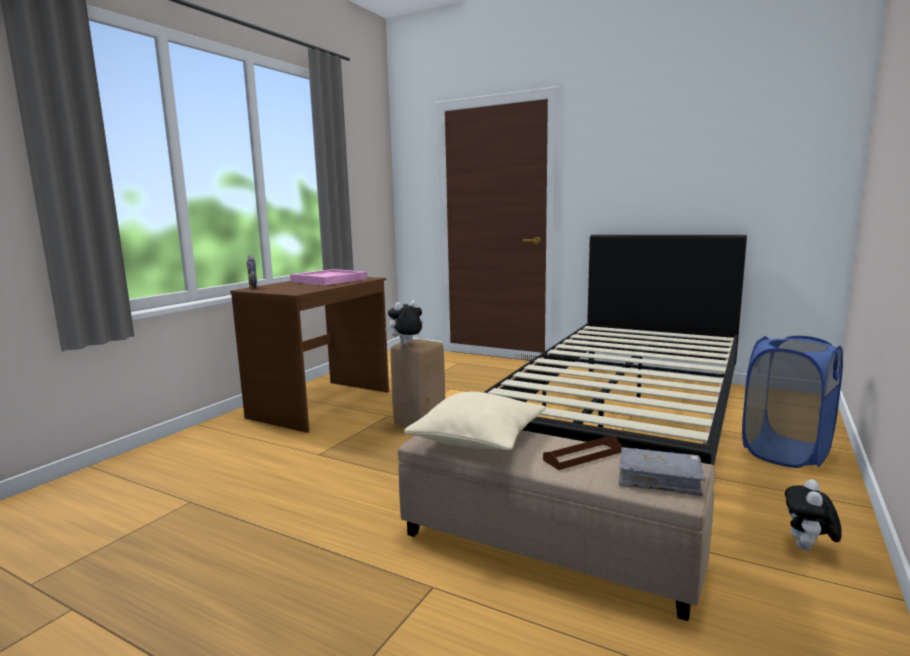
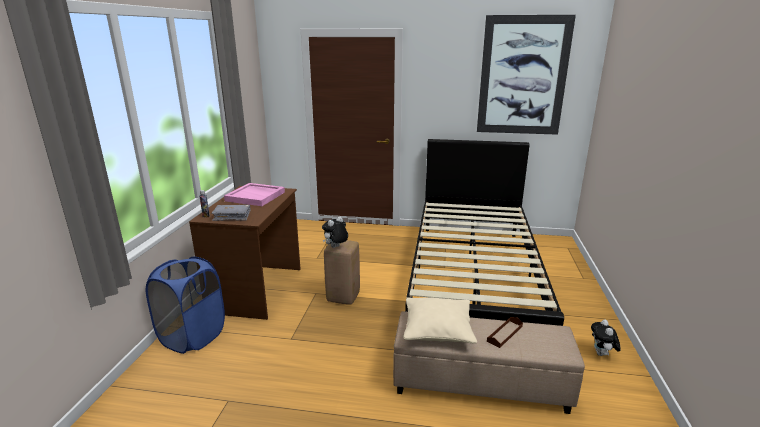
camera: 20 degrees left, 10 degrees up
(659, 479) = (553, 344): grey book -> grey book (232, 216)
(734, 135) = (523, 76): none -> picture
(786, 452) = (565, 286): blue laundry basket -> blue laundry basket (193, 336)

